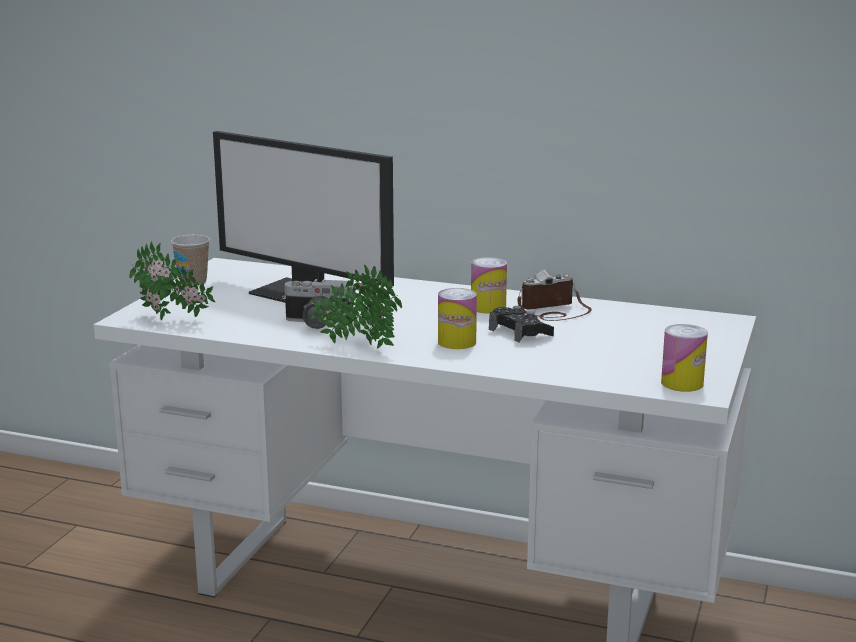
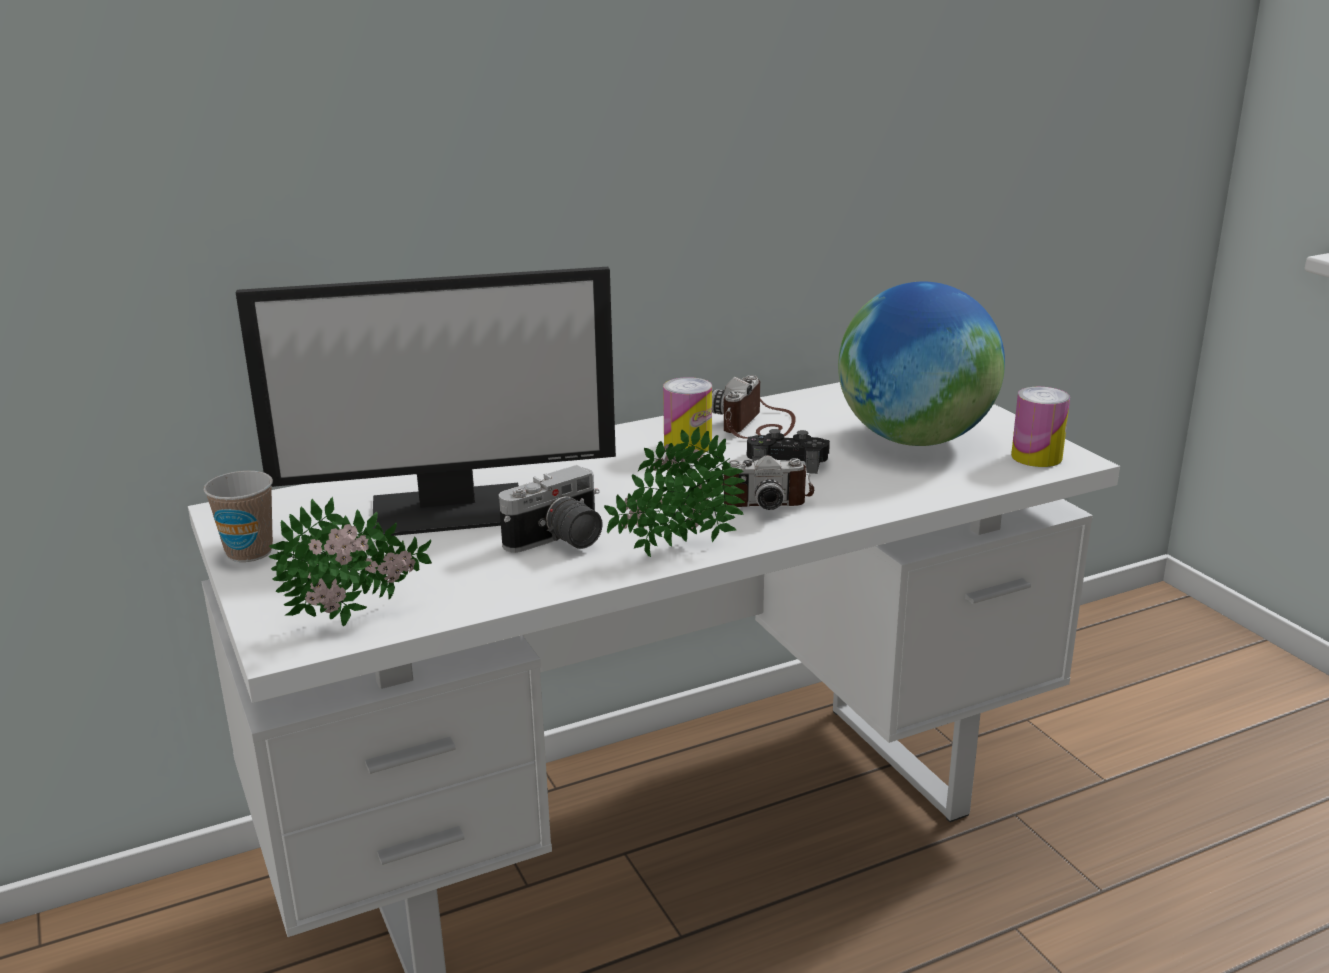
camera: 45 degrees left, 5 degrees up
(457, 342) = (759, 499): can -> camera
(629, 349) = (915, 440): none -> globe

